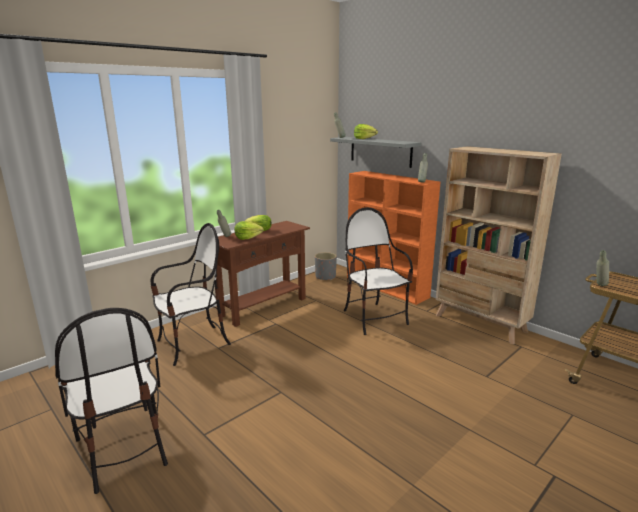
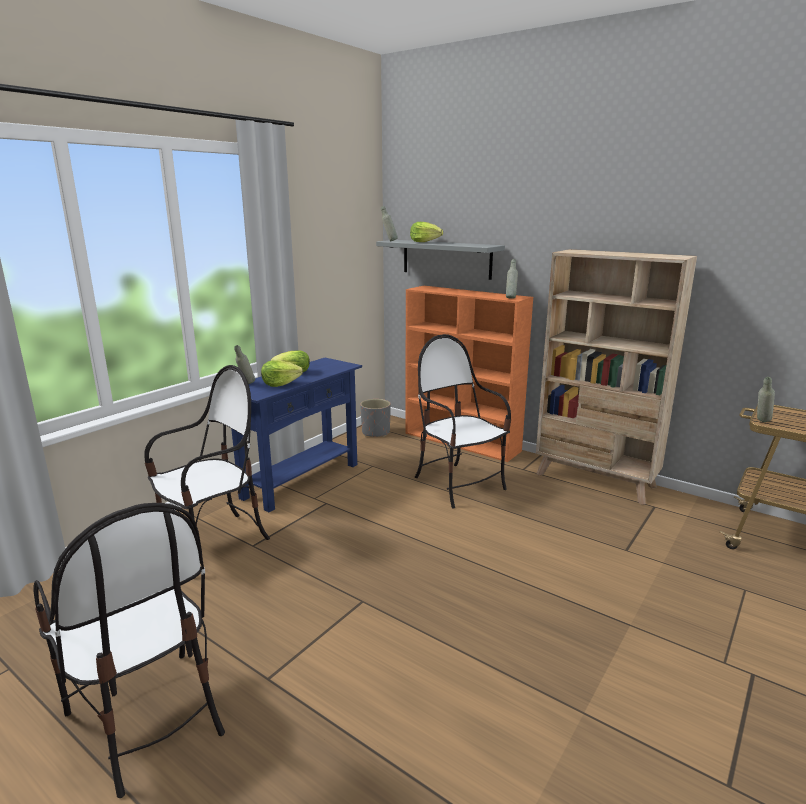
camera: 10 degrees left, 0 degrees up
(263, 307) = (301, 481): brown console table -> blue console table

